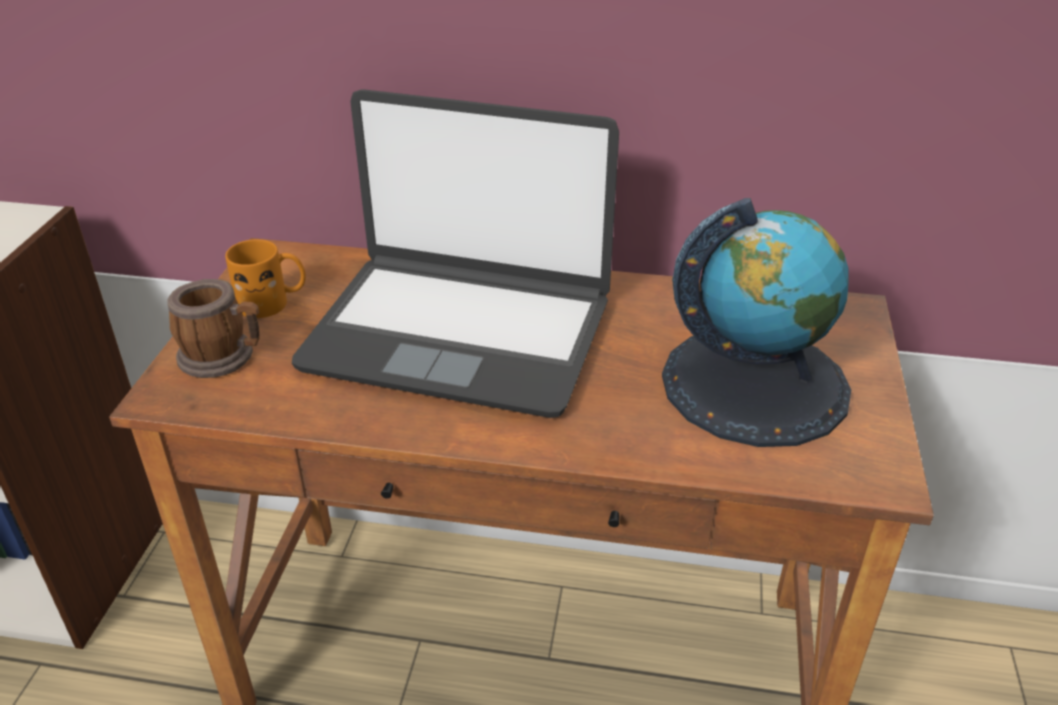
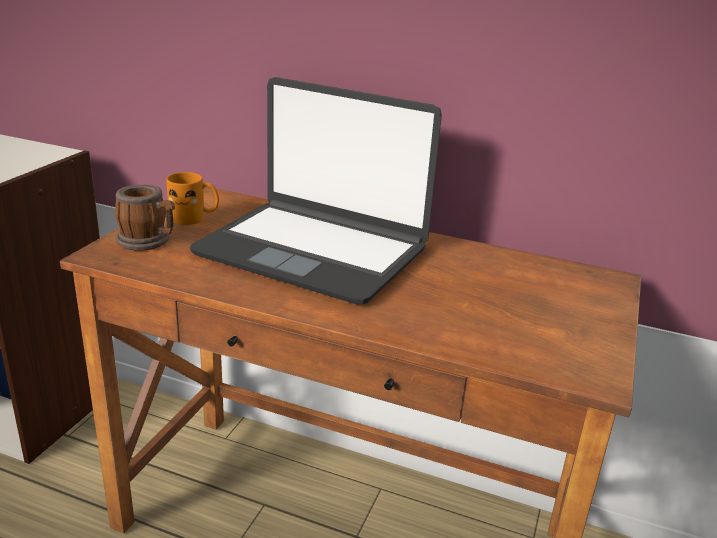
camera: 10 degrees right, 10 degrees down
(755, 384) = (518, 309): globe -> none

